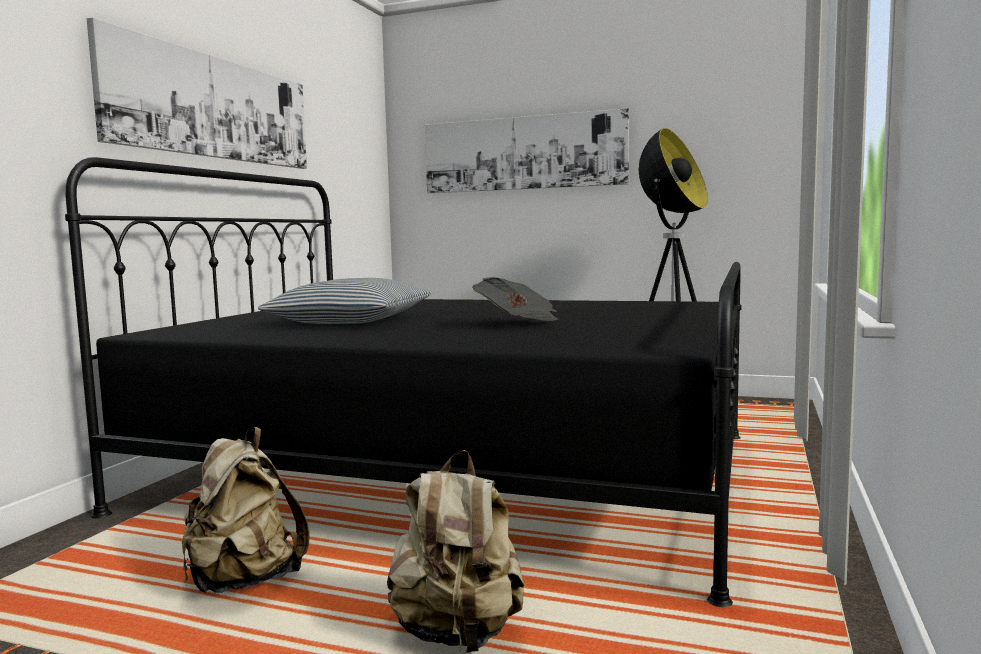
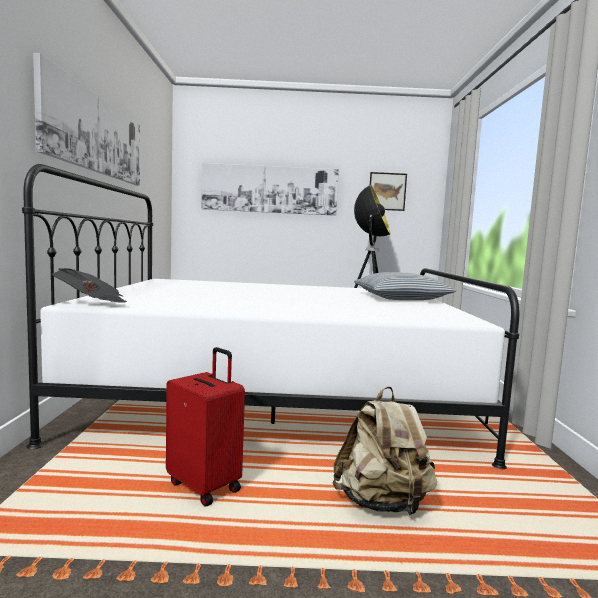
camera: 20 degrees left, 0 degrees up
(243, 581) = (205, 486): beige backpack -> red suitcase
(350, 321) = (217, 297): pillow -> pillow (400, 298)
(458, 471) = (276, 397): black bed -> white bed
(519, 324) = (339, 303): newspaper -> newspaper (93, 305)
(715, 135) = (387, 191): none -> picture

